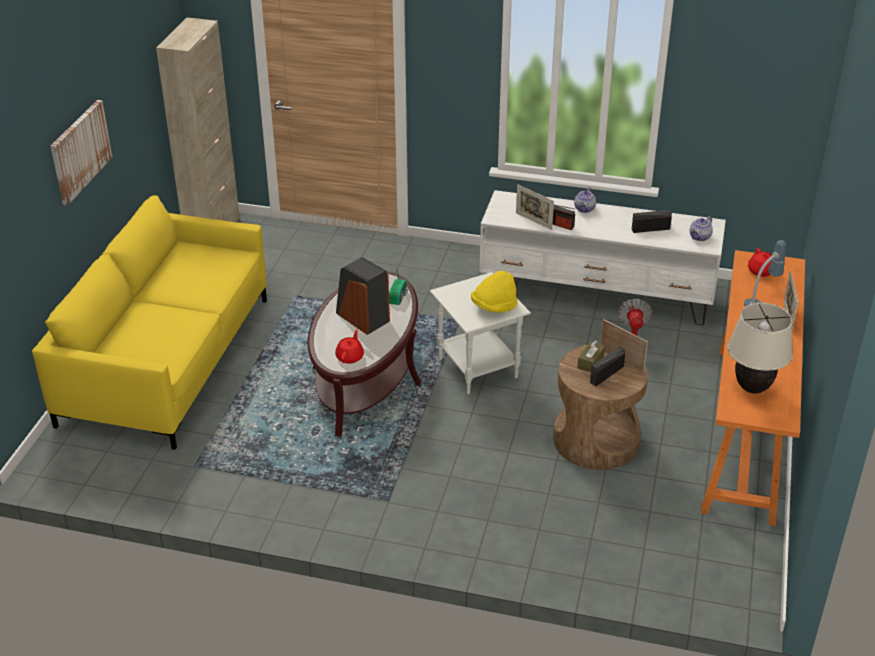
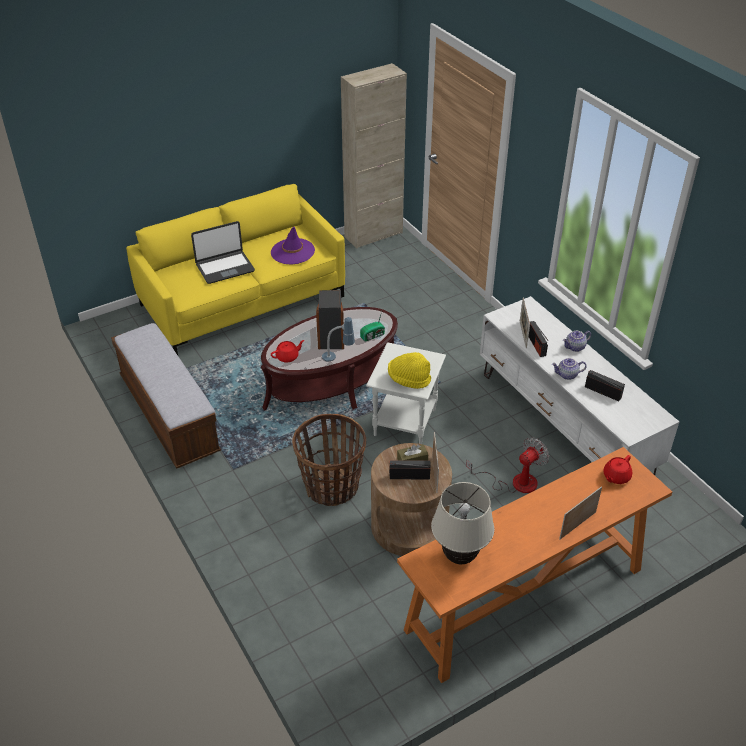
camera: 45 degrees right, 5 degrees up
(80, 151) = (222, 128): picture -> none
(164, 317) = (225, 268): none -> laptop
(212, 268) = (292, 252): none -> purple hat
(251, 500) = (169, 415): none -> bench
(494, 455) = (331, 487): none -> basket
(700, 237) = (633, 422): teapot -> teapot (567, 375)
(761, 300) = (578, 498): table lamp -> table lamp (338, 358)

